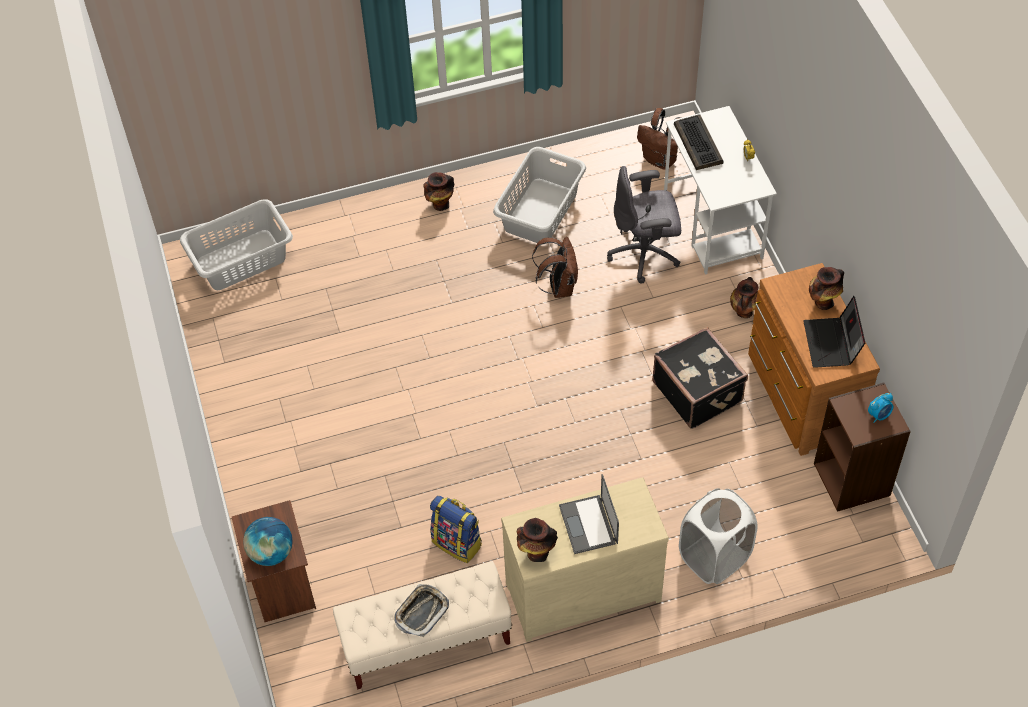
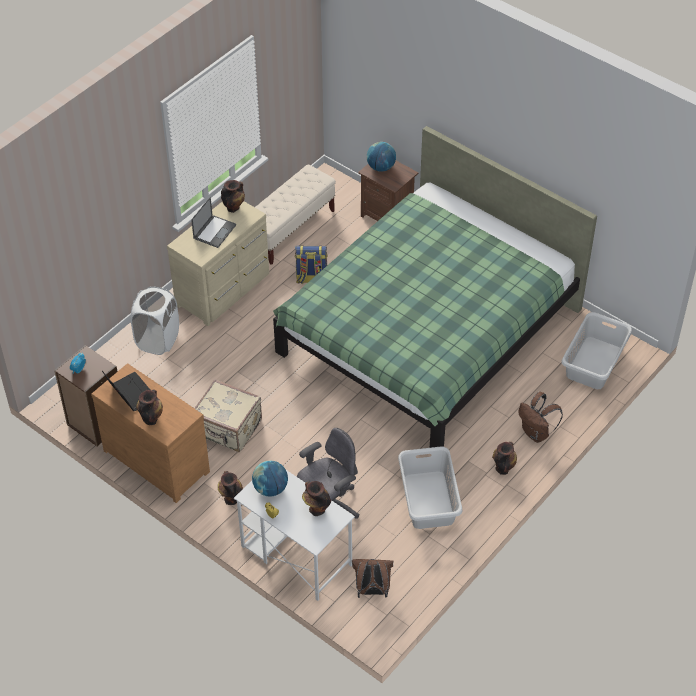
camera: 145 degrees right, 5 degrees down
(379, 391) = (428, 331): none -> green bed
(421, 612) = (286, 195): tray -> none
(559, 286) = (371, 451): brown backpack -> brown backpack (536, 433)
(589, 525) = (215, 231): laptop -> laptop turned 75 degrees clockwise
(698, 391) = (228, 429): black suitcase -> beige suitcase
(699, 144) = (316, 509): keyboard -> vase
(732, 183) = (270, 488): none -> globe

